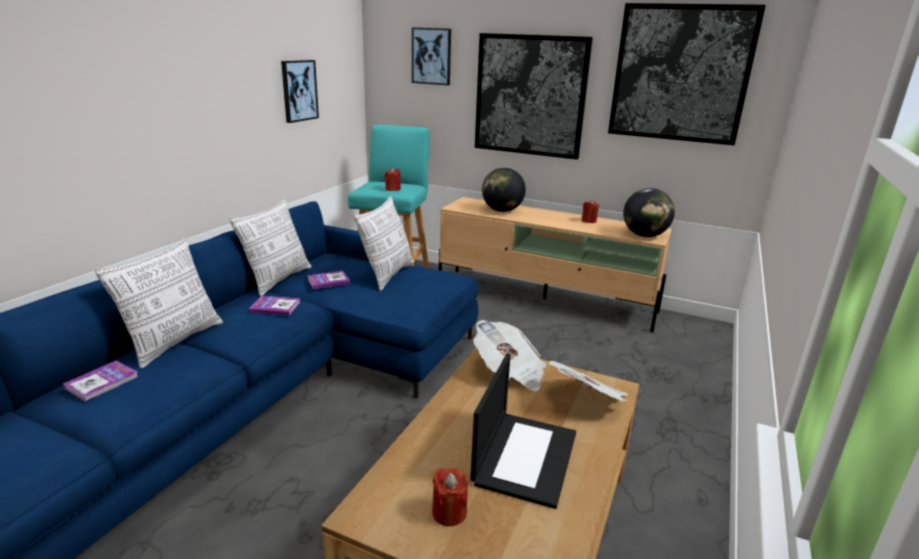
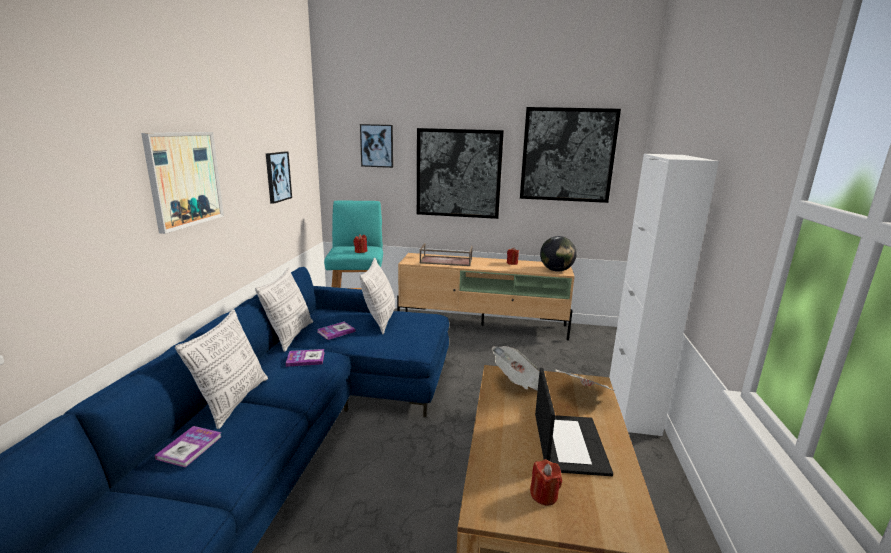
camera: 15 degrees left, 5 degrees down
(160, 86) = (184, 179): none -> picture
(502, 210) = (445, 261): globe -> brown tray
(697, 435) = (632, 409): none -> white cabinet

